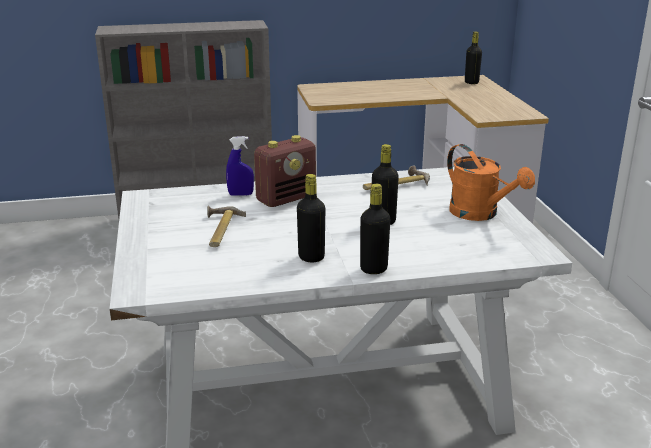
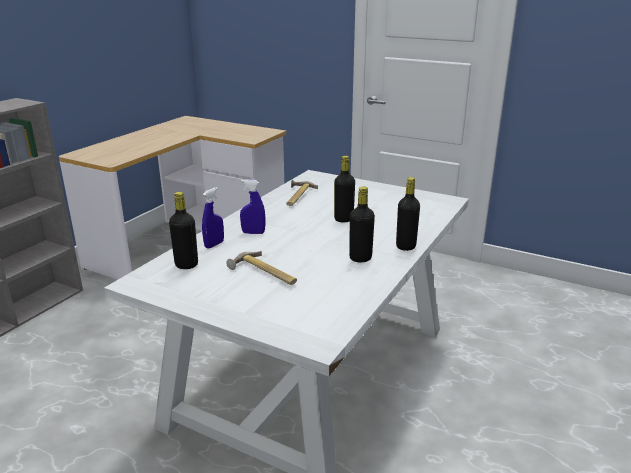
camera: 50 degrees left, 0 degrees up
(286, 198) = (253, 233): radio -> blue spray bottle
(471, 82) = (191, 122): black bottle -> black bottle (186, 265)
(480, 214) = (378, 193): orange watering can -> none

